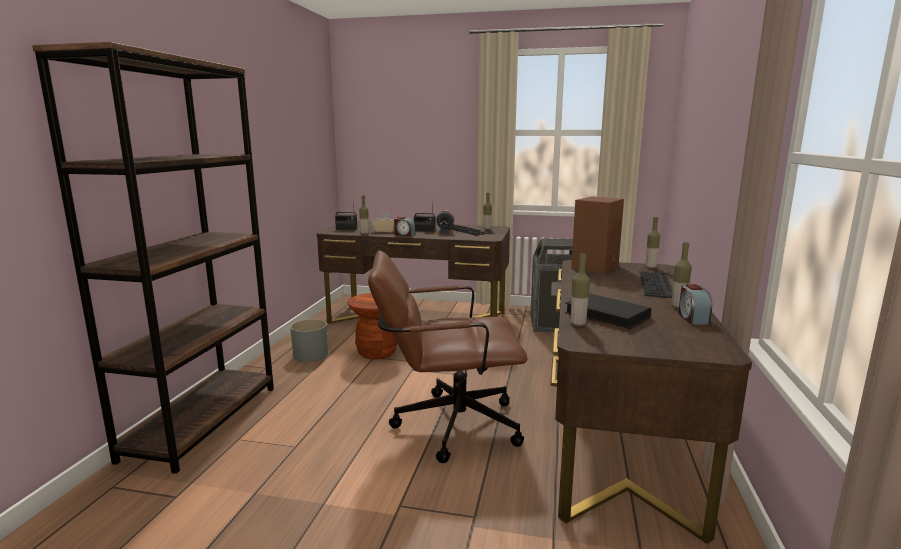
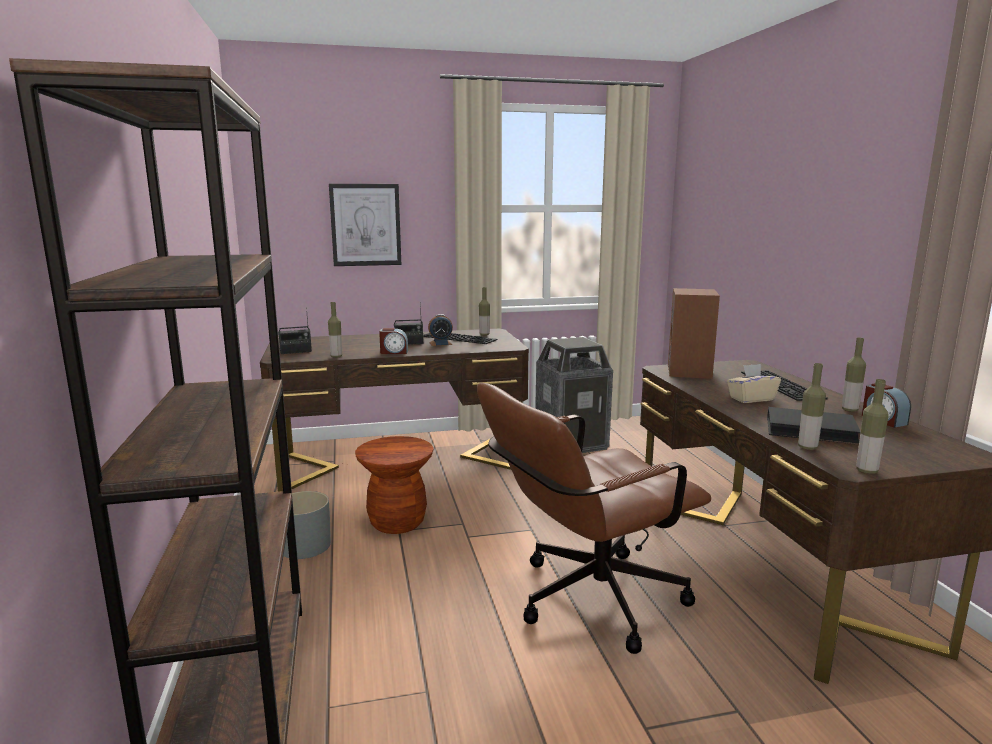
camera: 25 degrees left, 0 degrees up
(385, 231) = (357, 349): beige tissue box -> beige tissue box (751, 399)
(417, 144) = (365, 225): none -> picture
(650, 268) = (741, 366): bottle -> bottle (866, 470)

